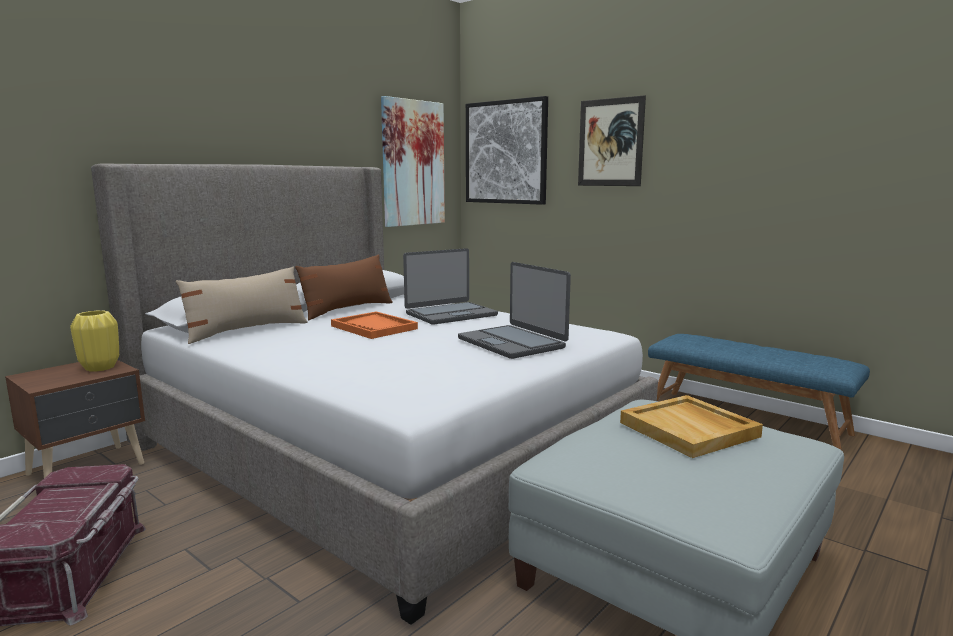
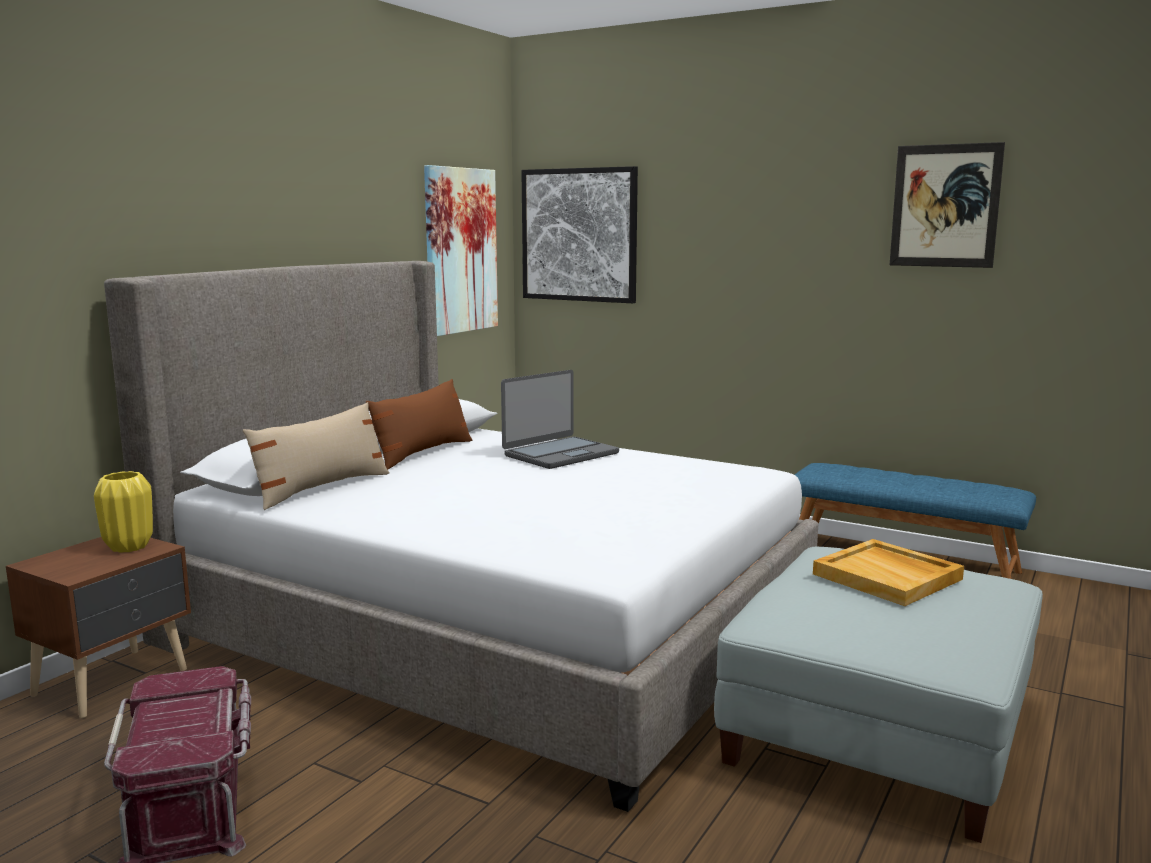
camera: 10 degrees left, 0 degrees up
(374, 327) = (482, 476): orange tray -> none
(512, 343) = (664, 489): laptop -> none
(610, 142) = (721, 228): picture -> picture (945, 206)

